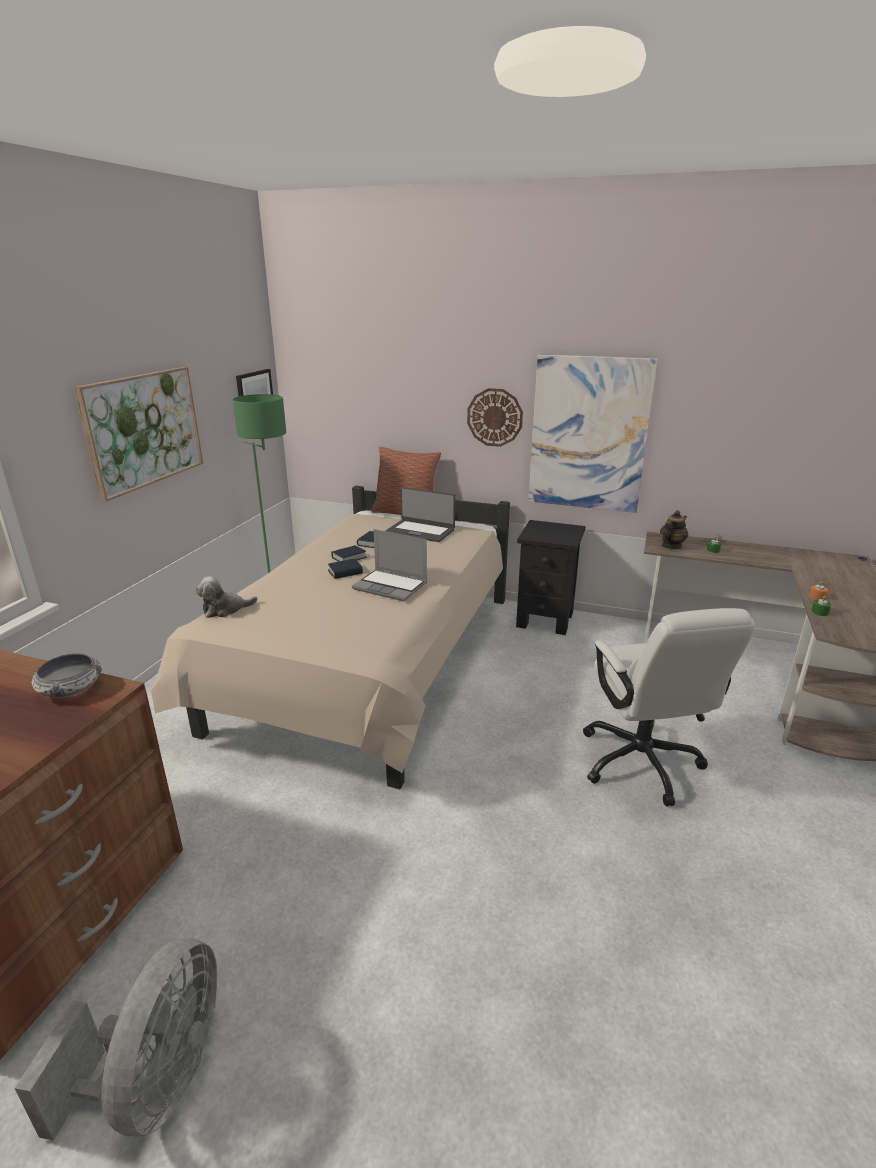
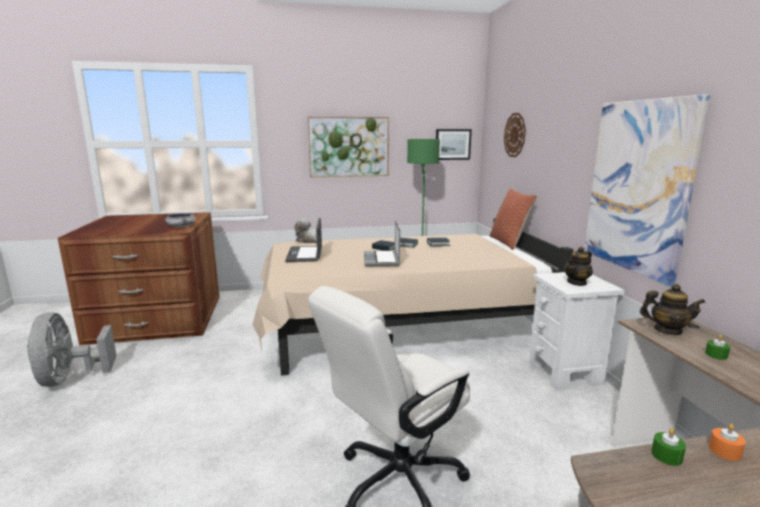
camera: 60 degrees right, 10 degrees down
(157, 1080) = (70, 378): grey fan -> grey fan turned 90 degrees clockwise
(420, 531) = (481, 249): laptop -> laptop (305, 254)
(494, 417) = (574, 166): wall clock -> wall clock (515, 135)
(545, 620) = (564, 374): black nightstand -> white nightstand
(555, 533) = (577, 282): none -> teapot

